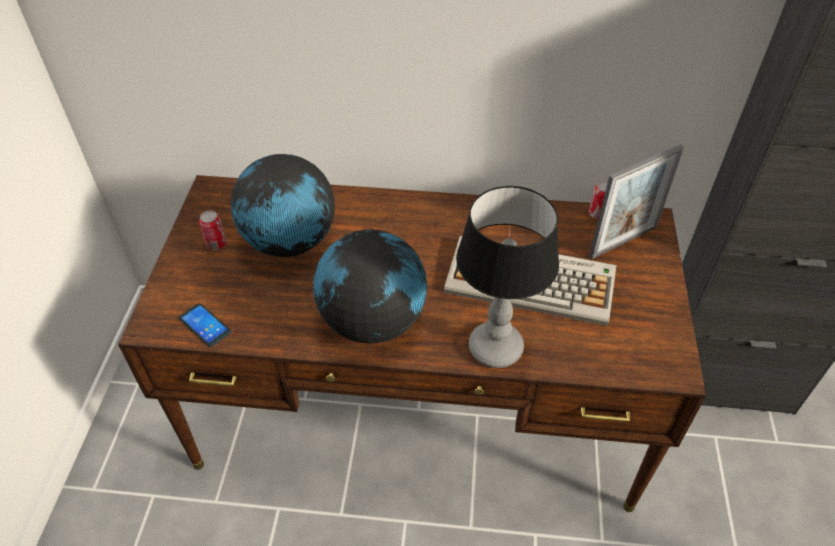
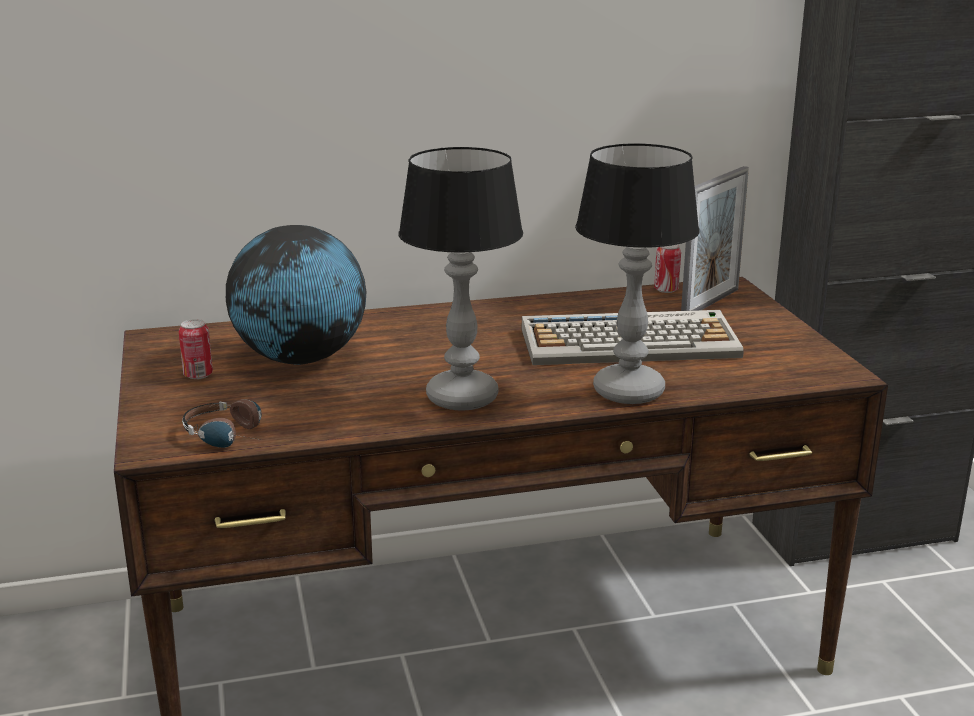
camera: 20 degrees left, 25 degrees down
(205, 325) = (233, 436): phone -> headphones
(372, 321) = (460, 397): globe -> table lamp

